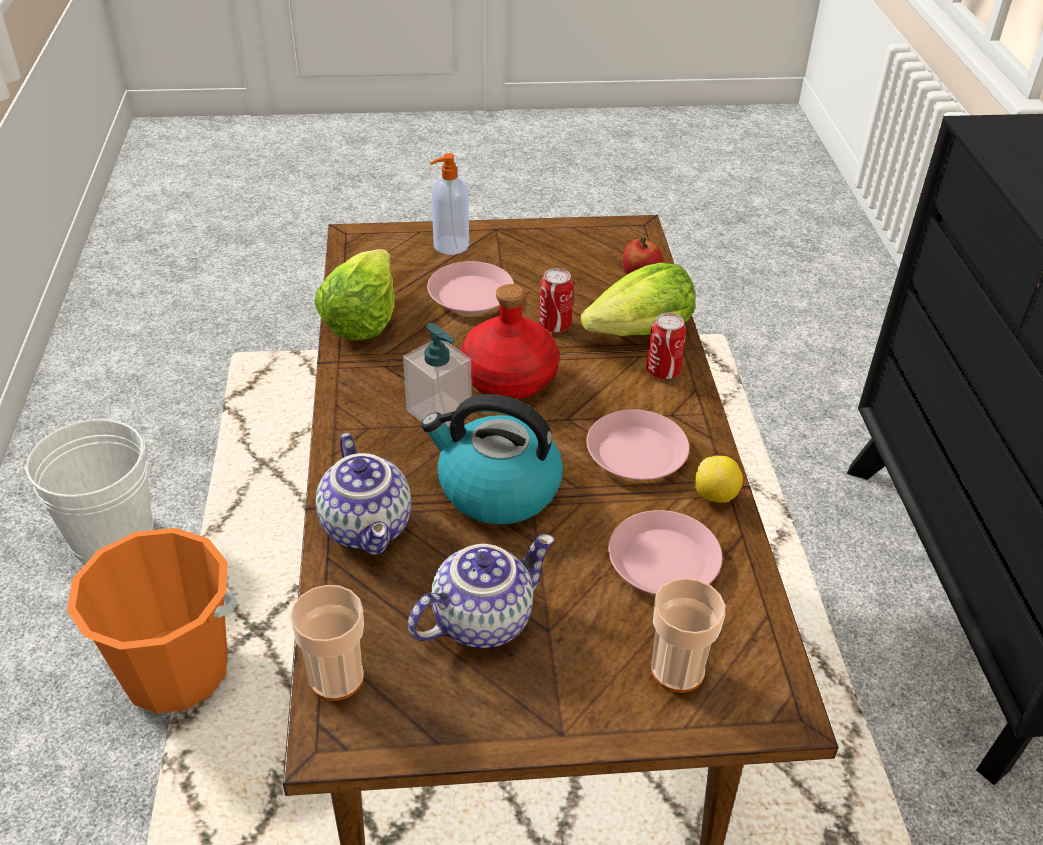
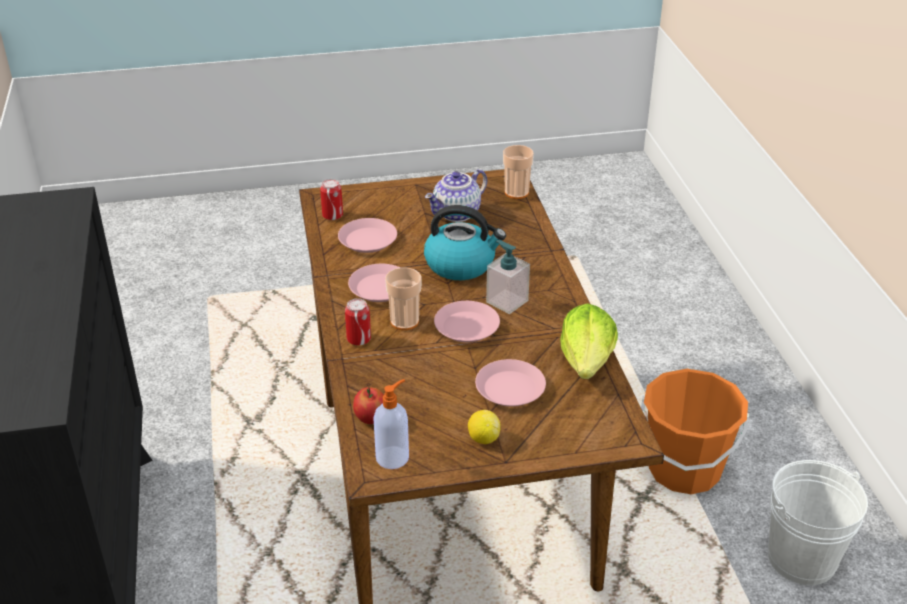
camera: 175 degrees right, 5 degrees down
(369, 527) = (525, 243): teapot -> none
(450, 246) = (542, 437): soap dispenser -> soap dispenser (393, 457)
(508, 377) = (467, 327): red bottle -> pink plate
(554, 325) = (439, 368): can -> can (332, 216)
(640, 332) = (373, 368): lettuce -> none
(677, 670) = (364, 204): cup -> cup (404, 321)
(715, 496) = (335, 270): lemon -> lemon (483, 438)

